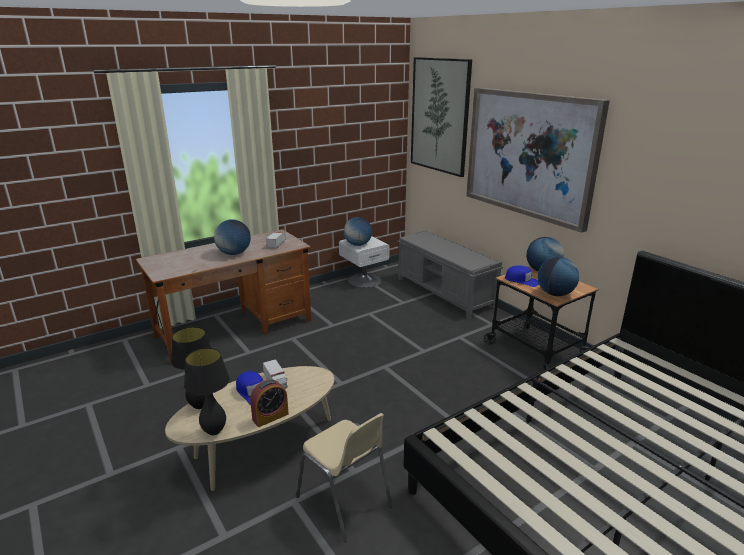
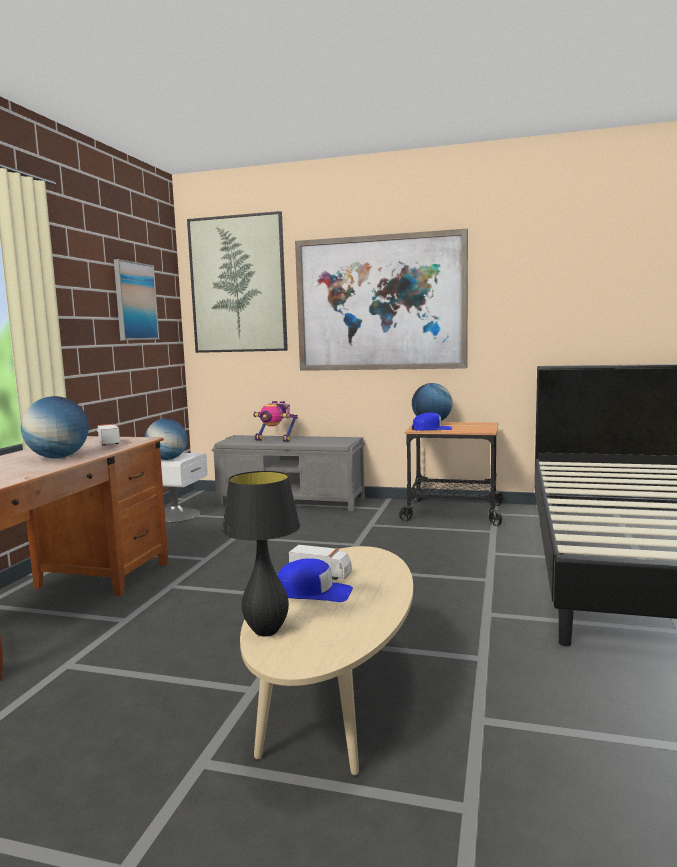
camera: 40 degrees left, 15 degrees down
(214, 431) = (350, 642): black table lamp -> none
(270, 417) = (390, 600): alarm clock -> none
(345, 502) = (528, 687): beige chair -> none
(355, 129) = (135, 301): none -> picture
(437, 246) = (275, 440): none -> toy robot
(555, 294) = (478, 429): globe -> none

